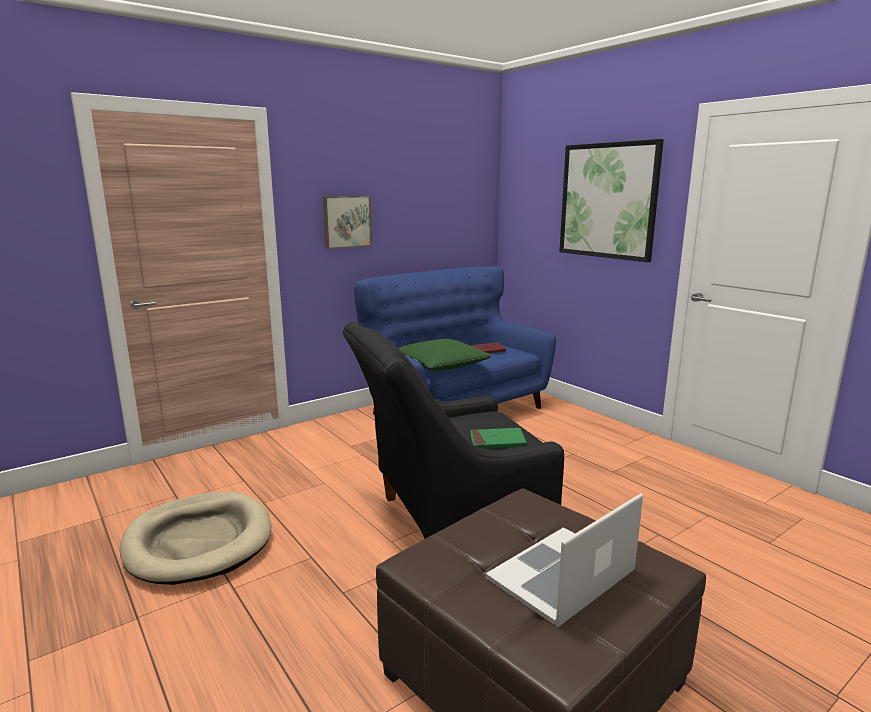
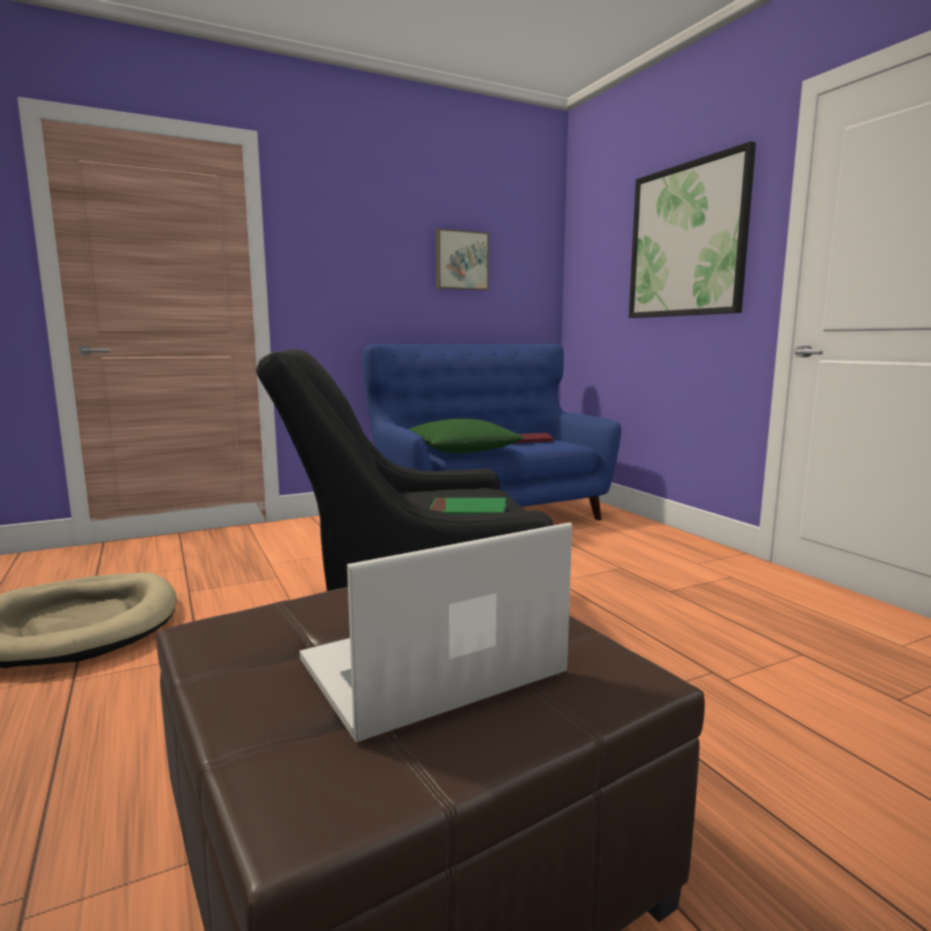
camera: 10 degrees right, 5 degrees down
(346, 221) = (358, 275): picture -> picture (461, 260)

